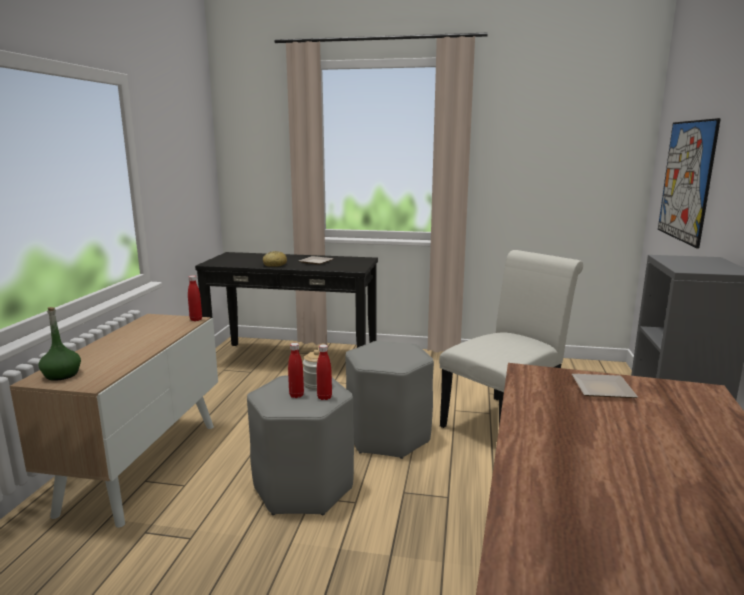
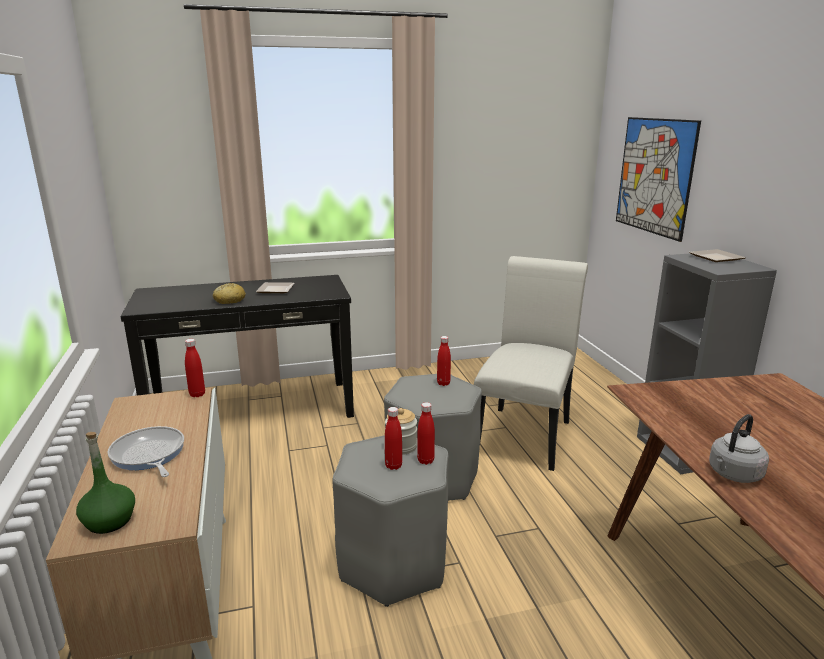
camera: 25 degrees left, 5 degrees up
(125, 346) = (148, 455): none -> frying pan
(403, 350) = (443, 383): none -> red bottle
(531, 447) = (733, 474): none -> grey kettle
(604, 388) = (710, 397): plate -> plate (716, 257)

